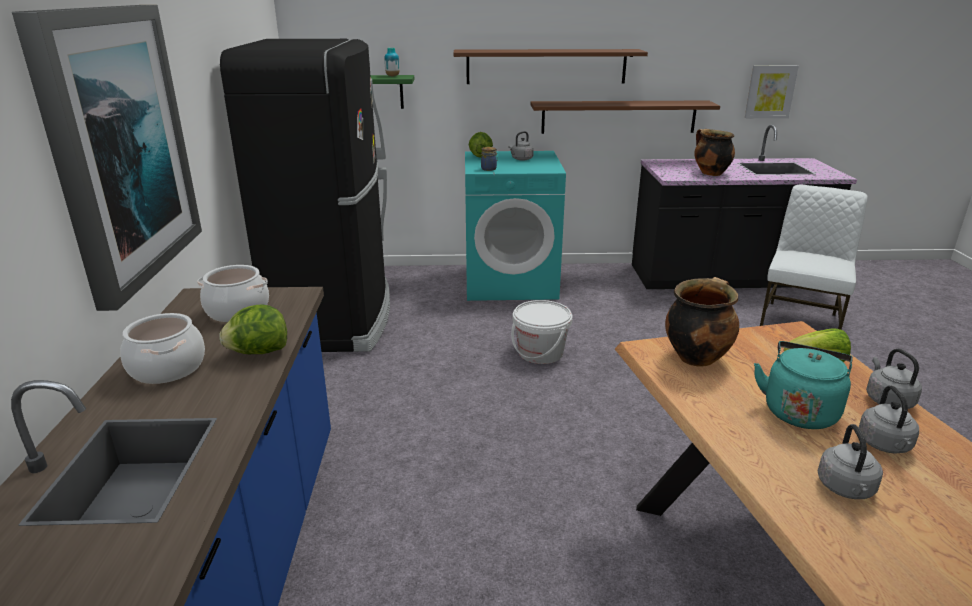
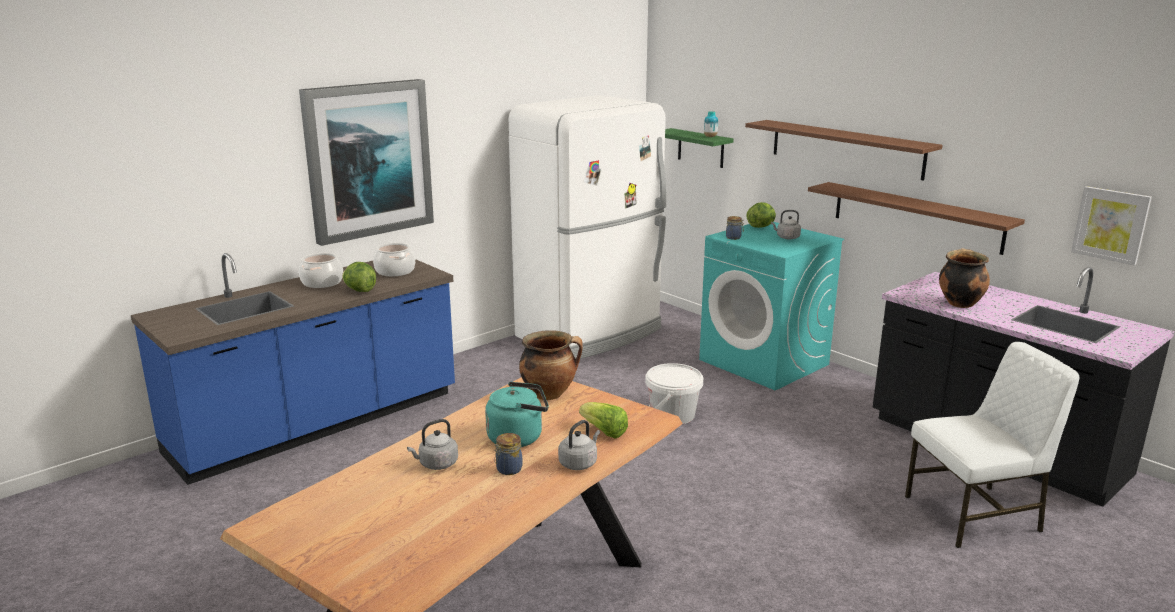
camera: 50 degrees right, 5 degrees down
(336, 318) = (591, 333): black fridge -> white fridge
(885, 445) = (508, 469): grey kettle -> jar

